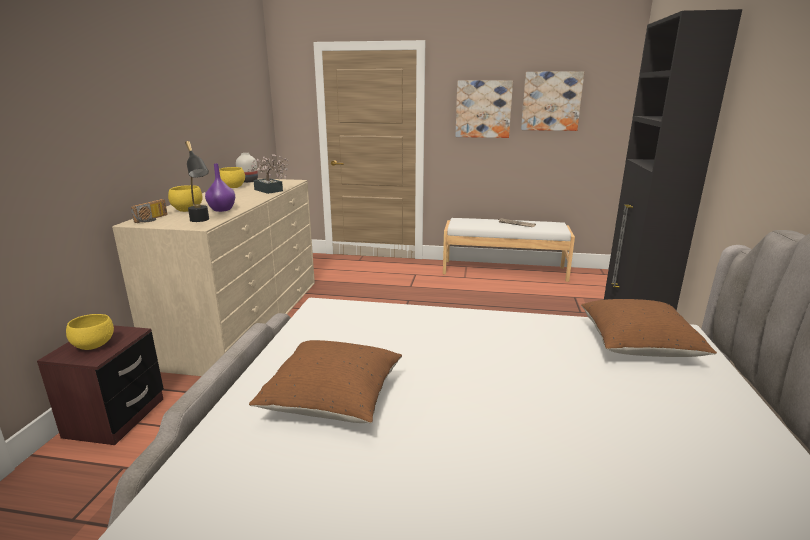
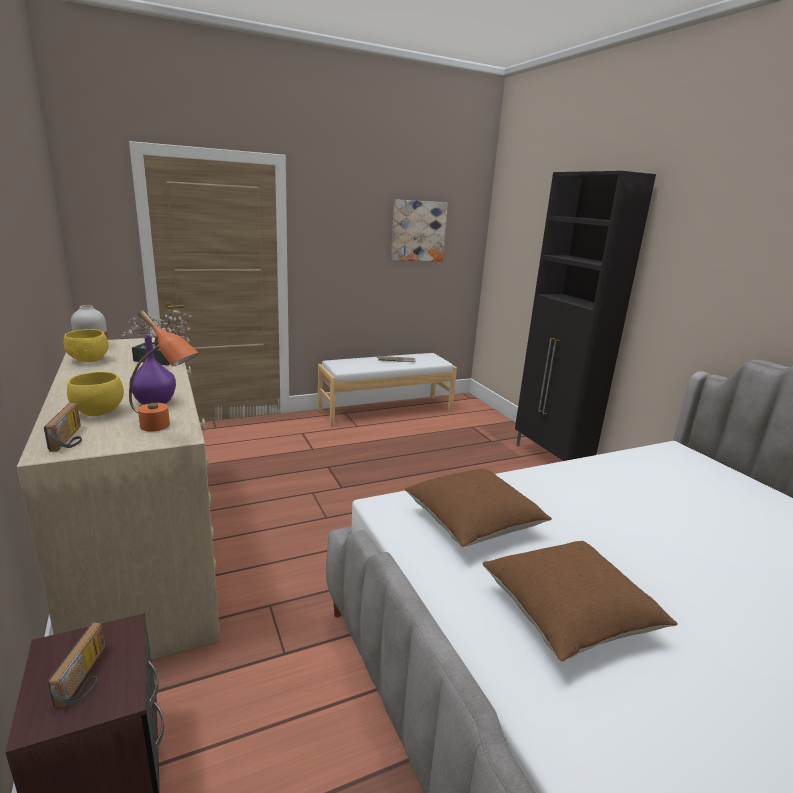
camera: 35 degrees left, 0 degrees up
(94, 345) = (86, 677): yellow bowl -> radio
(201, 221) = (165, 428): black table lamp -> orange table lamp
(483, 109) = (352, 238): picture -> none
(638, 345) = (672, 470): brown pillow -> brown pillow (473, 523)

